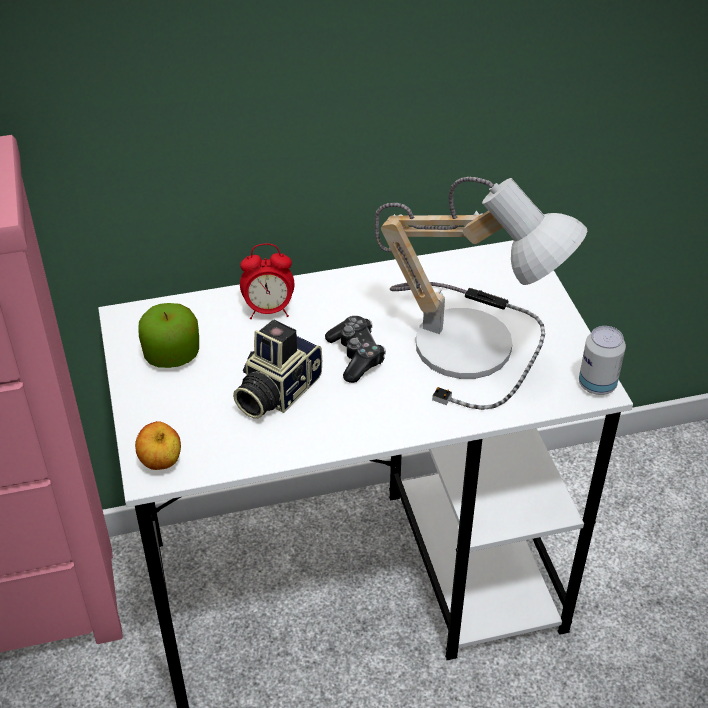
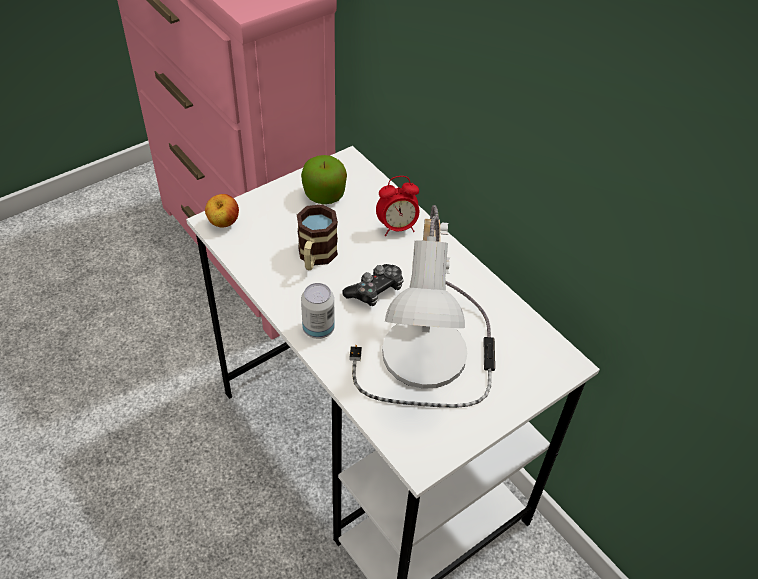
camera: 65 degrees right, 5 degrees up
(269, 310) = (397, 228): alarm clock -> alarm clock turned 75 degrees counterclockwise
(275, 391) = (315, 257): camera -> mug
(597, 385) = (425, 460): can -> can (318, 329)

